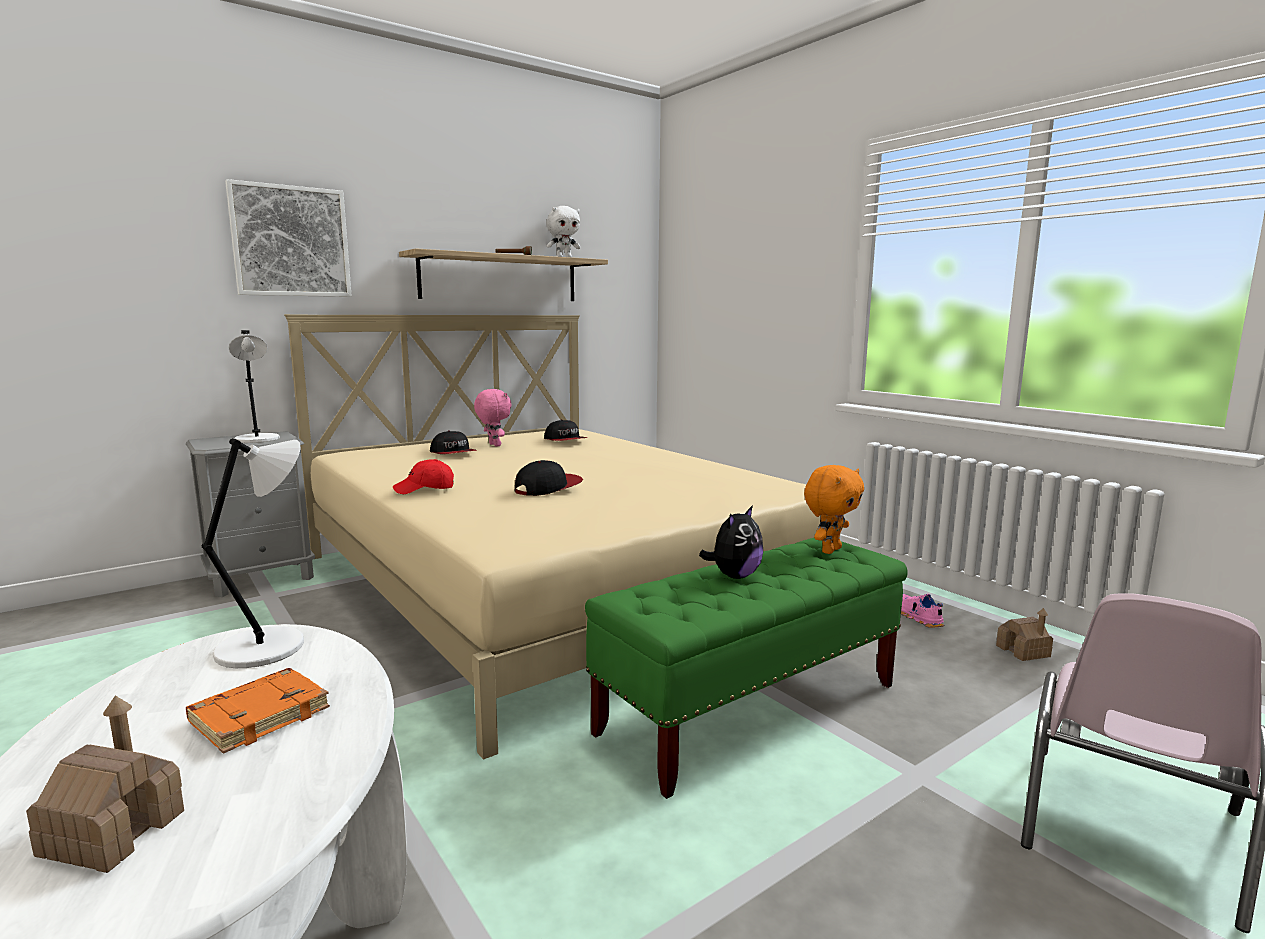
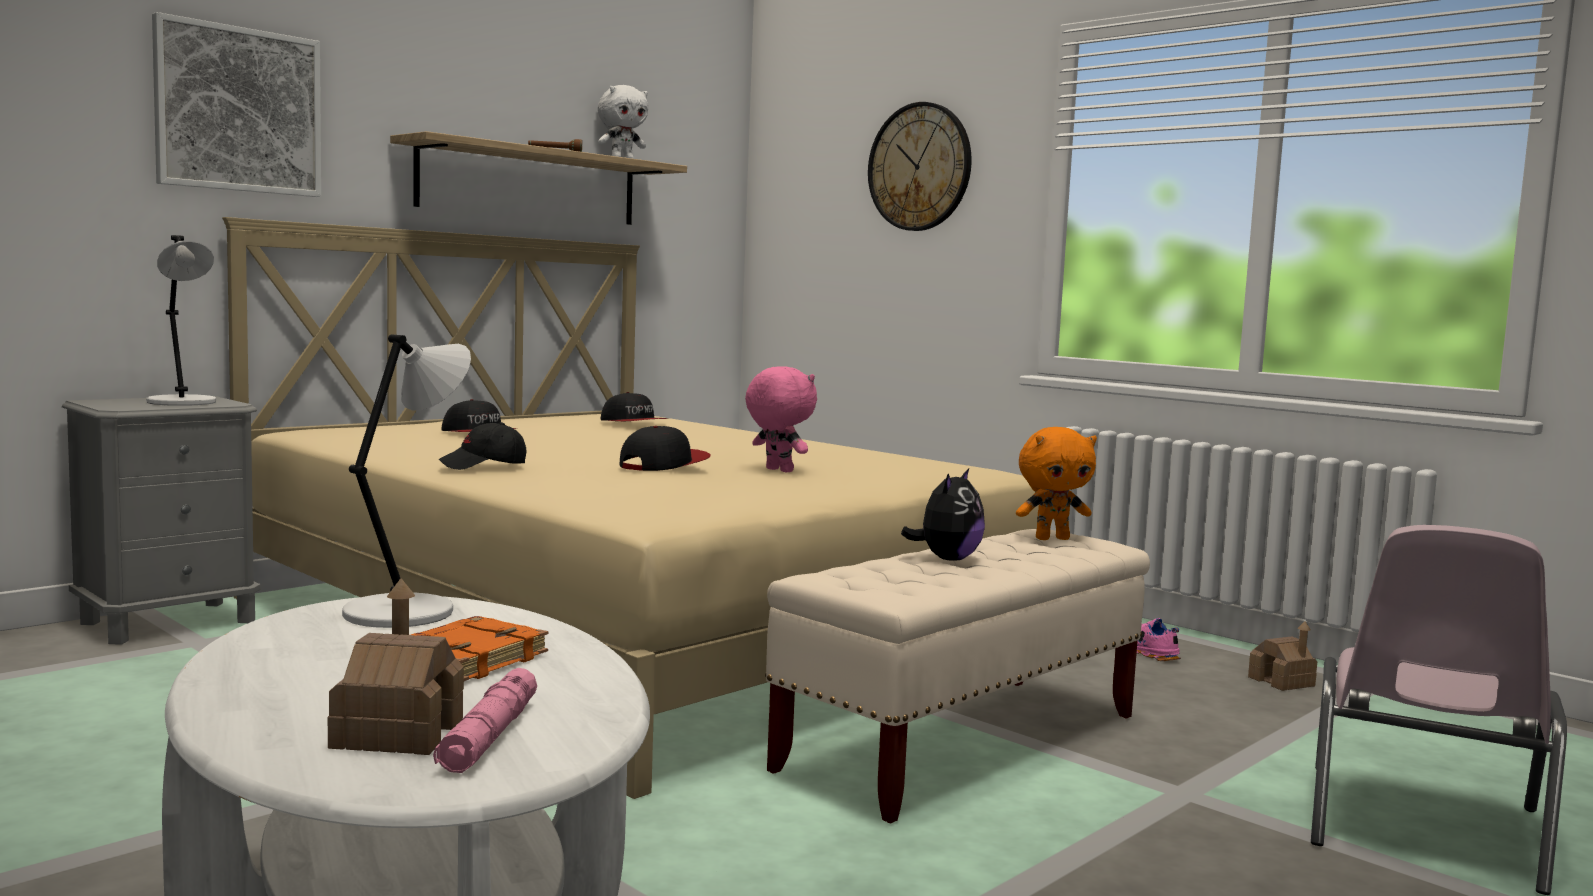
camera: 10 degrees left, 5 degrees down
(184, 841) = (489, 736): none -> pink flashlight
(424, 489) = (484, 466): red cap -> black cap
(493, 445) = (529, 426): pink plush toy -> pink plush toy (777, 470)
(751, 709) = (963, 743): green bench -> beige bench
(768, 252) = (920, 167): none -> wall clock
(830, 550) = (1052, 538): orange plush toy -> orange plush toy turned 45 degrees clockwise

